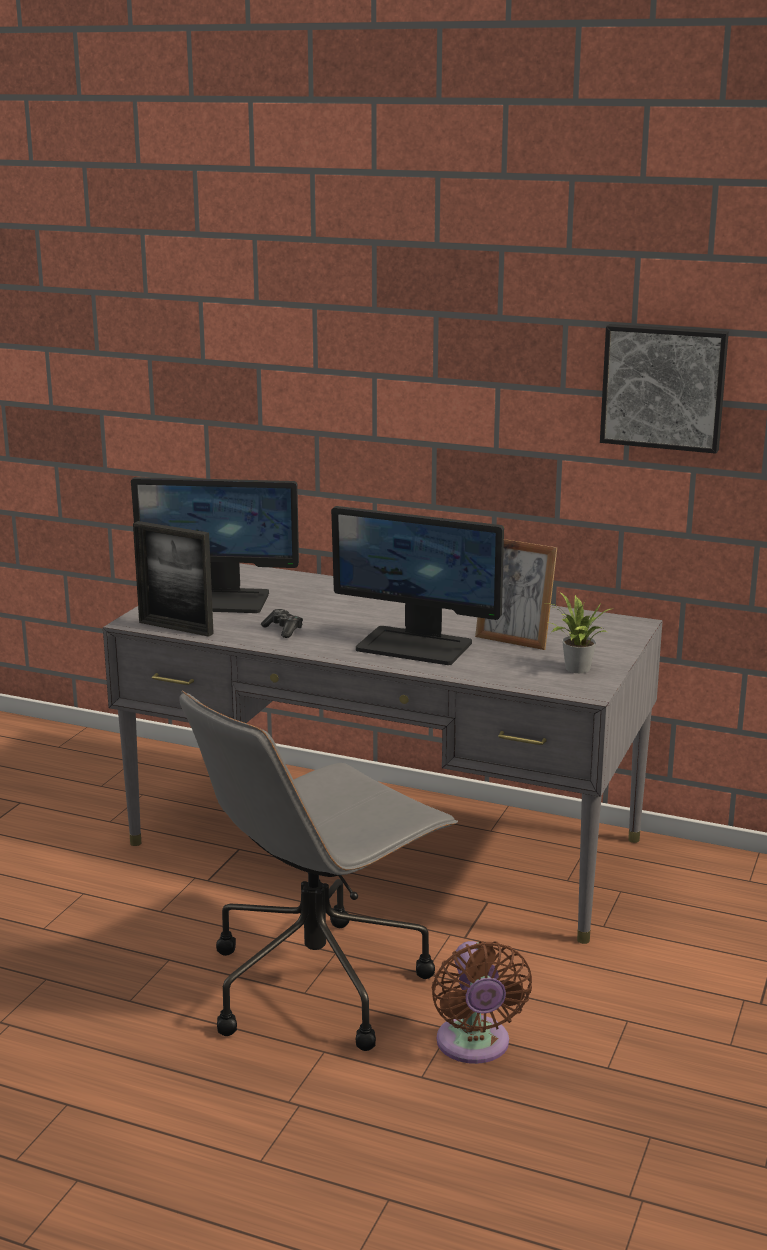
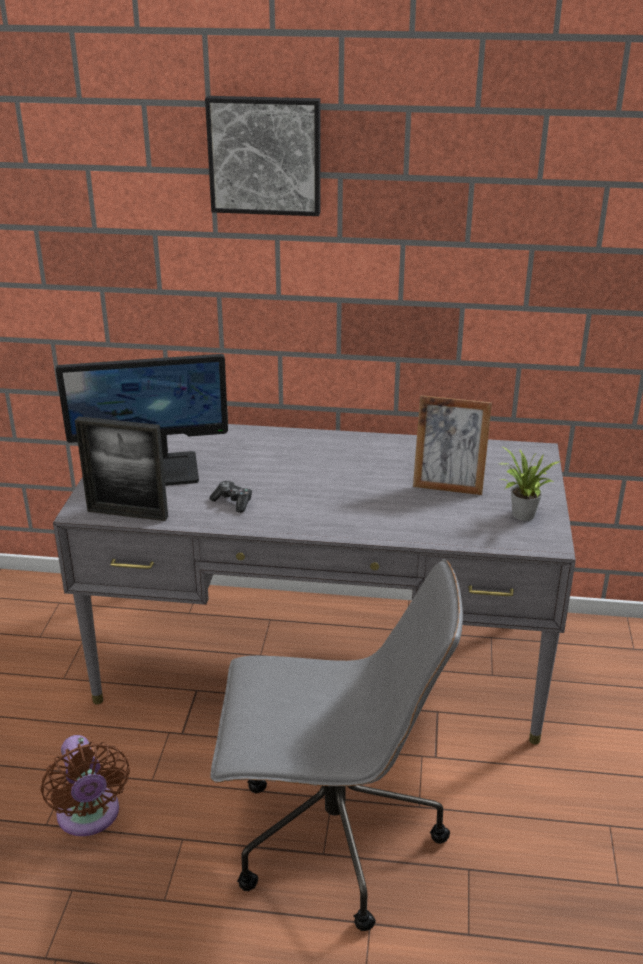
camera: 15 degrees left, 10 degrees up
(318, 982) = (331, 838): grey office chair -> grey office chair turned 120 degrees counterclockwise
(416, 645) = (366, 505): monitor -> none
(474, 1046) = (498, 885): brown fan -> brown fan (89, 817)
(664, 387) = (567, 238): picture -> picture (265, 155)

